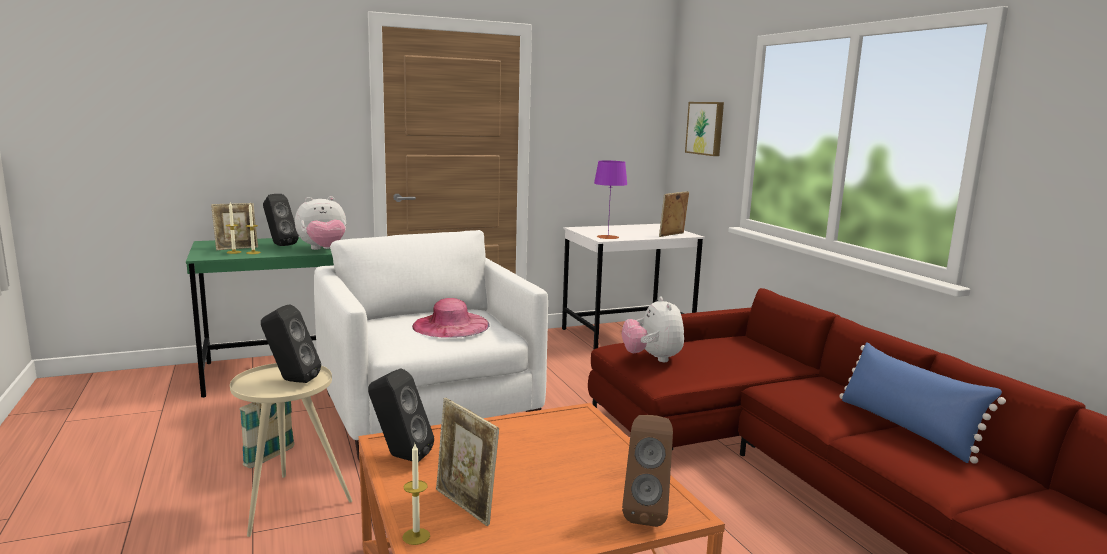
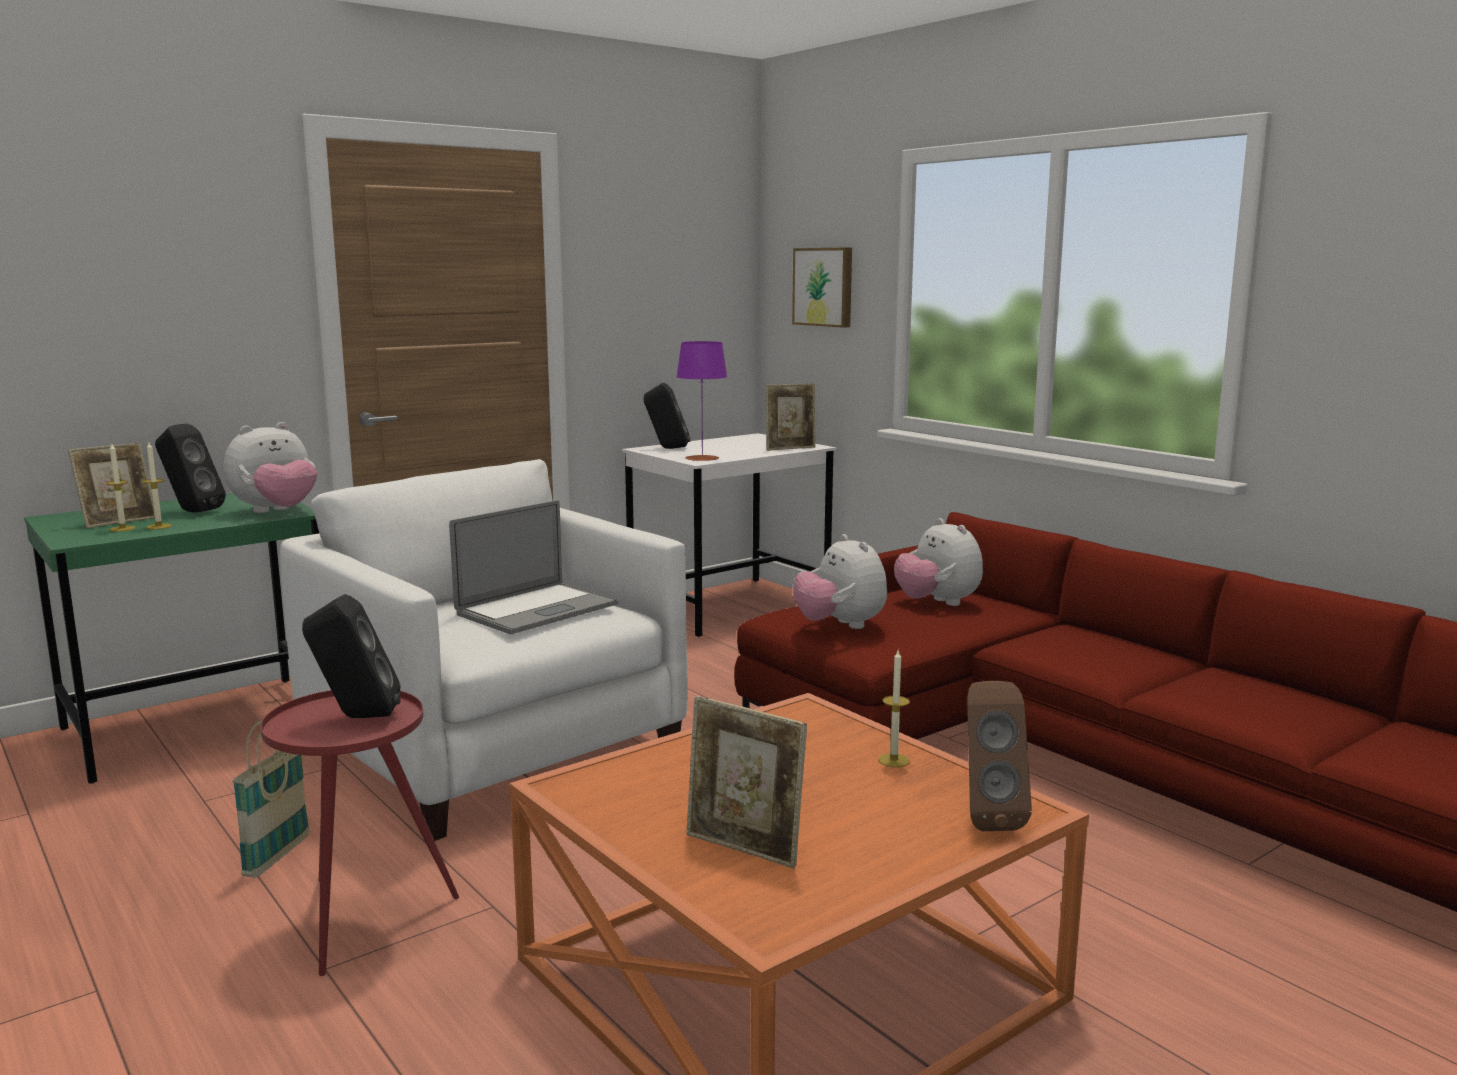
camera: 15 degrees left, 0 degrees up
(289, 505) = (360, 920): beige side table -> red side table
(399, 457) = (596, 801): black speaker -> black speaker (667, 448)
(416, 536) = (709, 897): candle -> candle (894, 760)
(450, 325) = (537, 609): pink hat -> laptop
(672, 235) = (790, 449): picture frame -> picture frame turned 150 degrees counterclockwise
(733, 351) = (937, 603): none -> plush toy
(906, 428) = (1206, 673): blue pillow -> none

